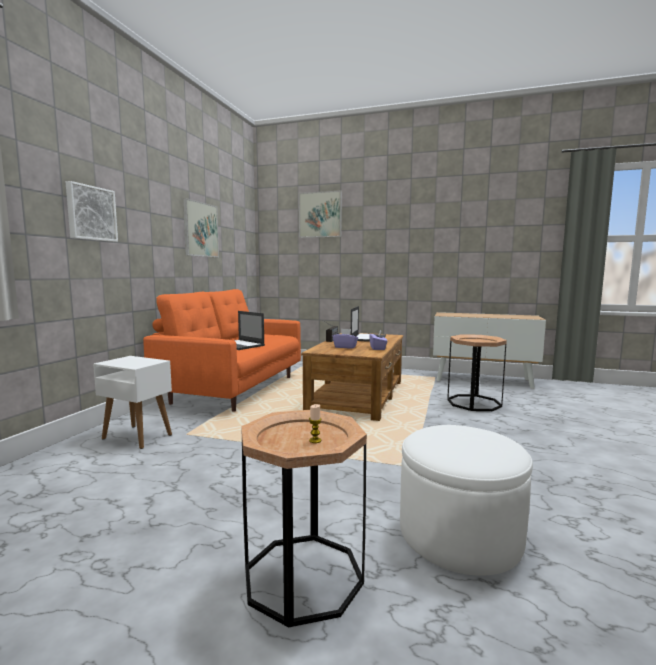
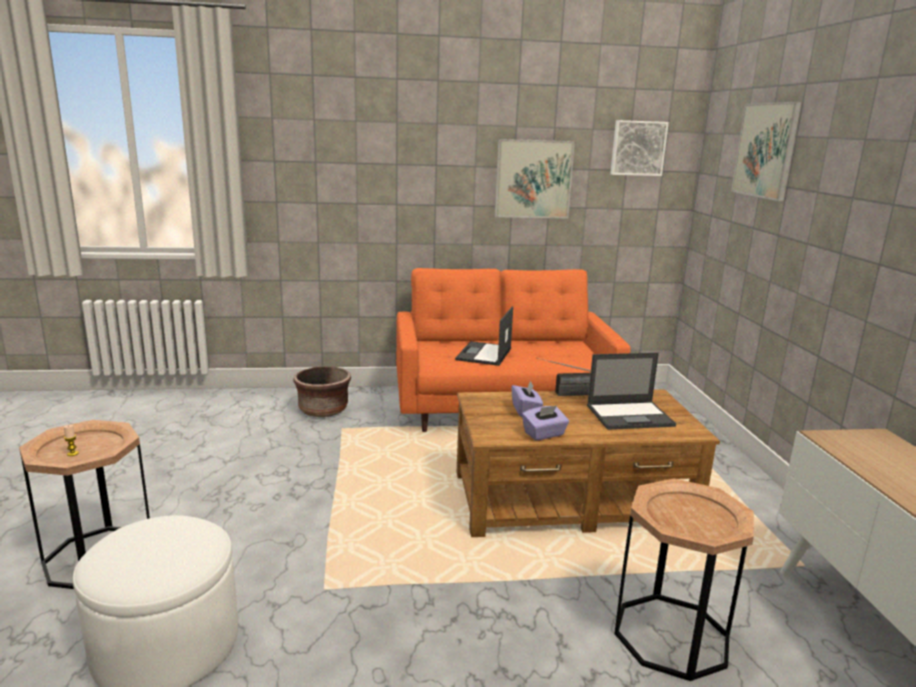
camera: 65 degrees right, 10 degrees up
(91, 213) = (345, 176): picture -> picture (638, 148)
(136, 436) = (323, 410): white side table -> brown planter

